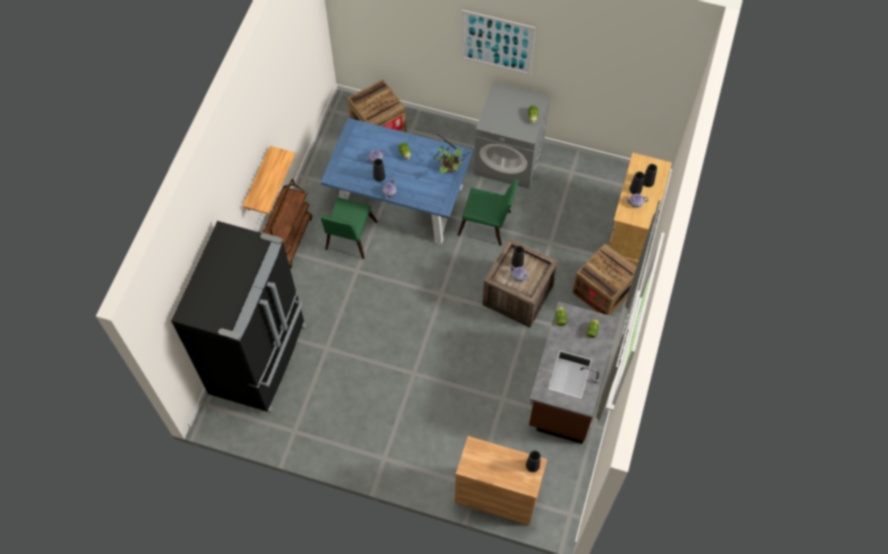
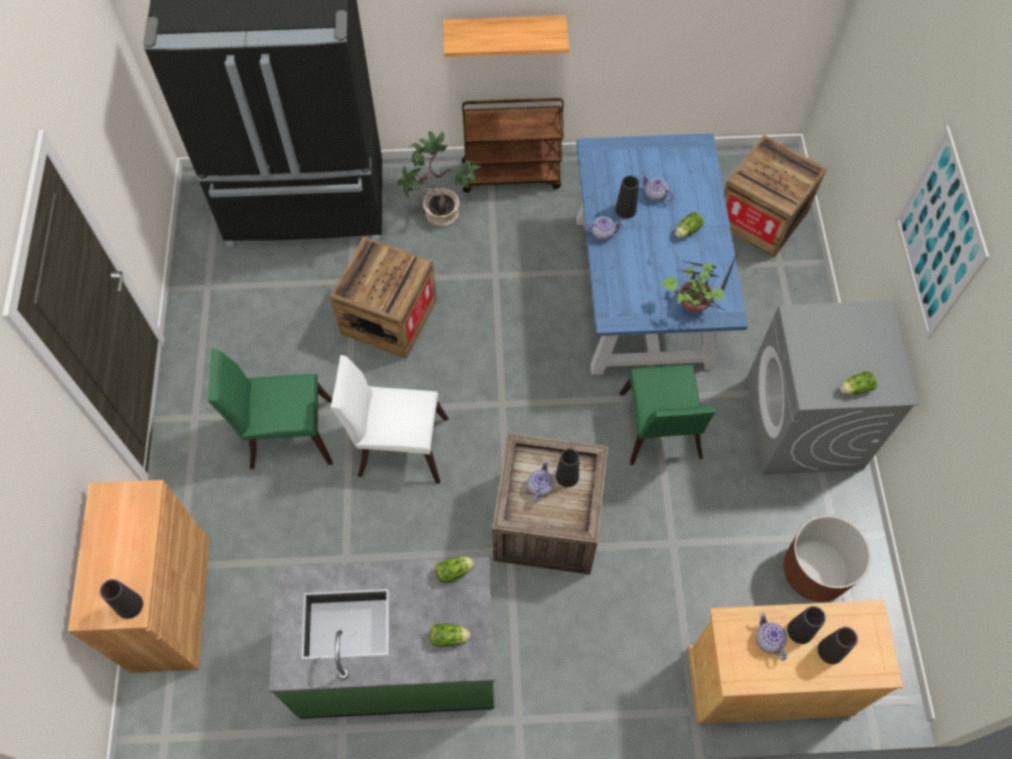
camera: 70 degrees right, 0 degrees up
(301, 286) = (441, 214): none -> potted plant
(349, 238) = (546, 247): green chair -> green chair (285, 433)
(445, 354) = (396, 444): none -> white chair
(566, 389) = (397, 659): brown counter -> green counter
(586, 188) = (814, 571): none -> brown planter
(602, 291) = (613, 665): crate -> crate (389, 317)

